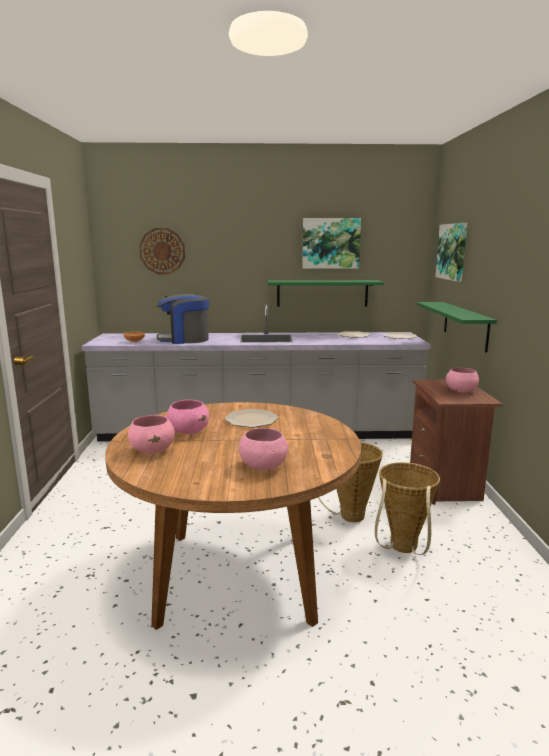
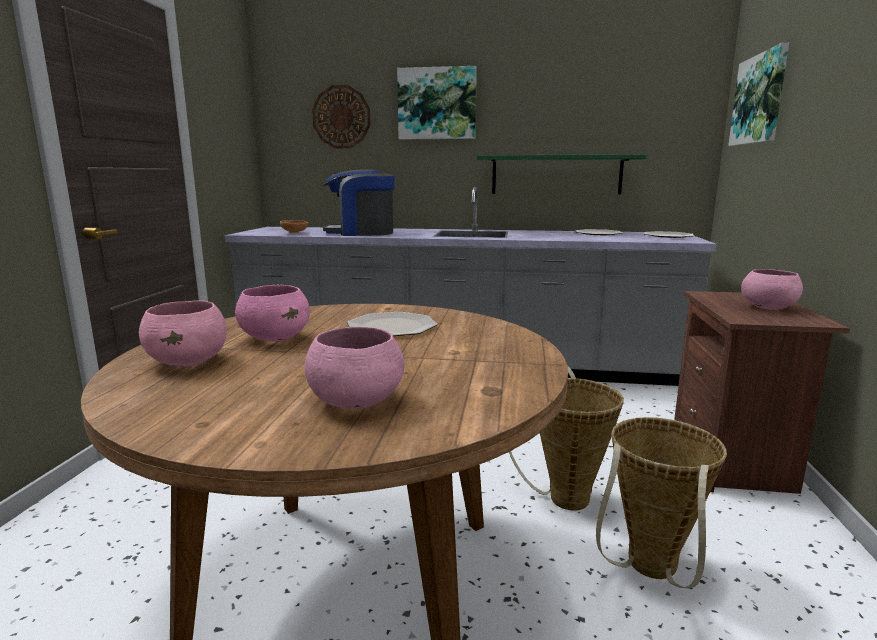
camera: 10 degrees right, 0 degrees up
(330, 243) = (570, 102): picture -> picture (437, 104)
(465, 325) = (777, 209): green shelf -> none

